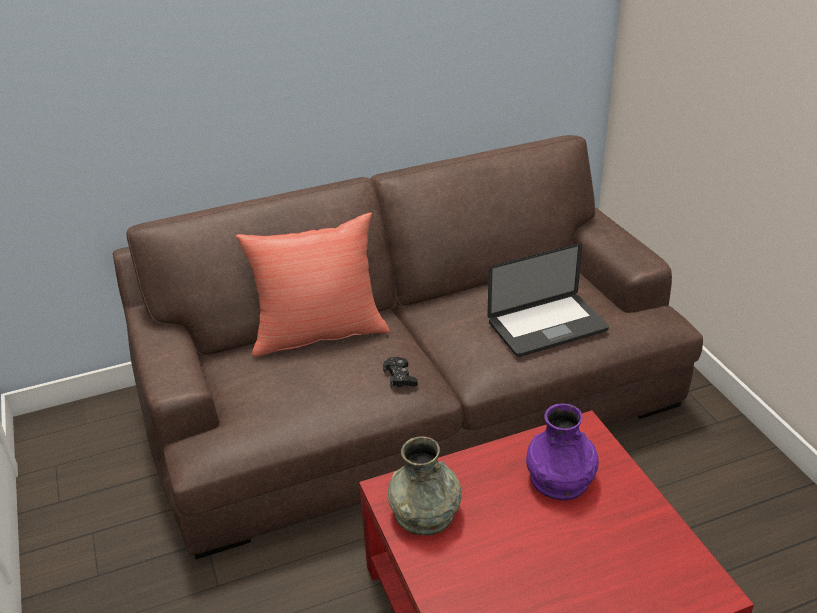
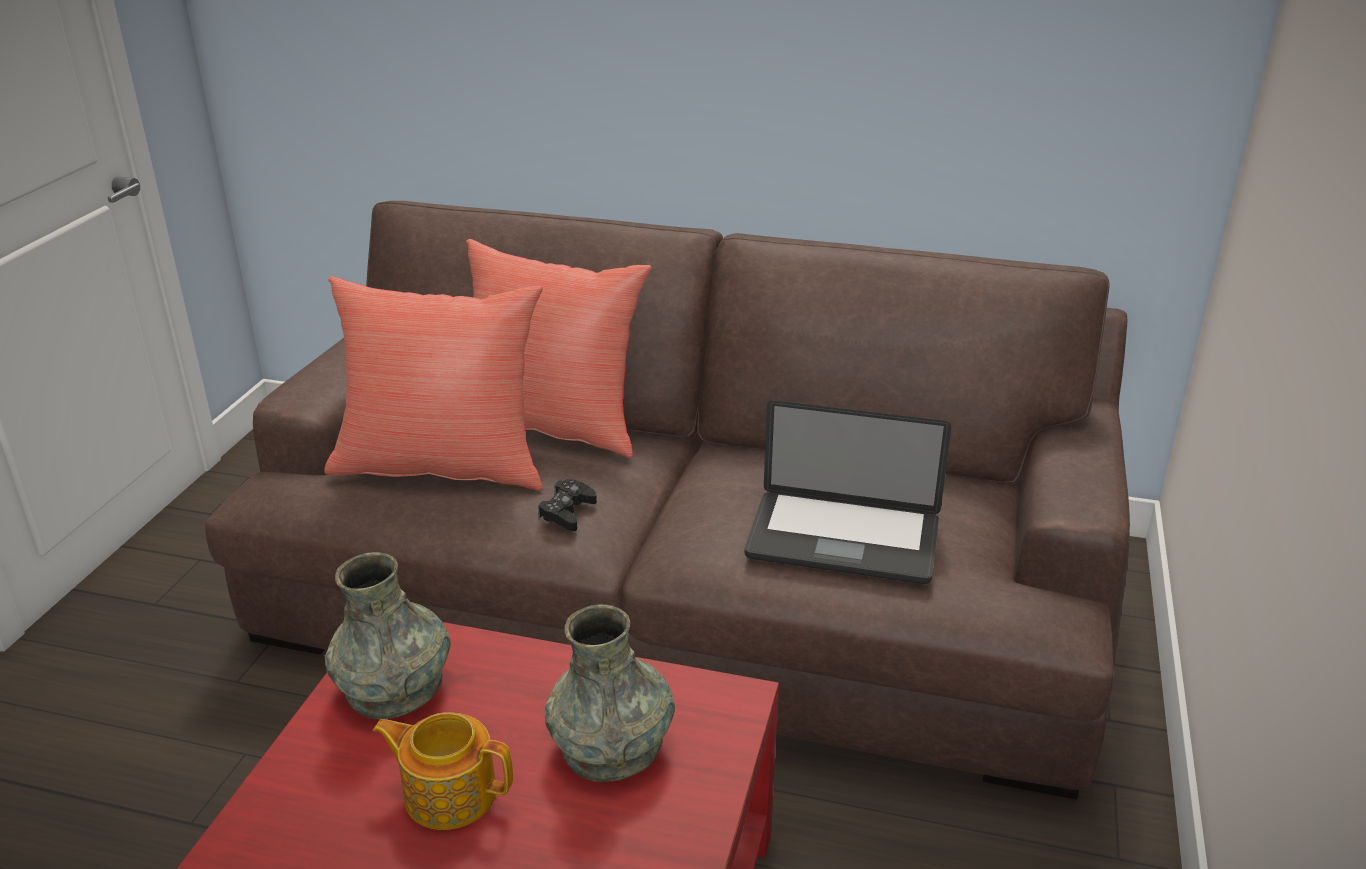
camera: 35 degrees right, 5 degrees down
(295, 385) = (442, 465): none -> red pillow
(519, 543) = (449, 793): none -> teapot
(560, 478) = (611, 744): purple vase -> grey vase

